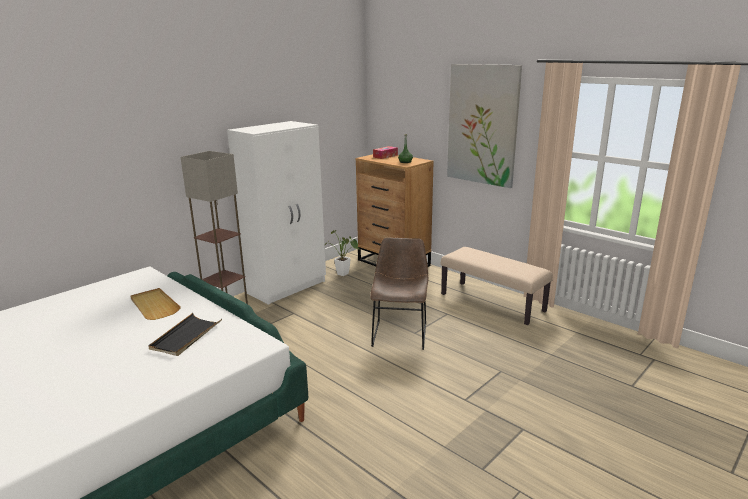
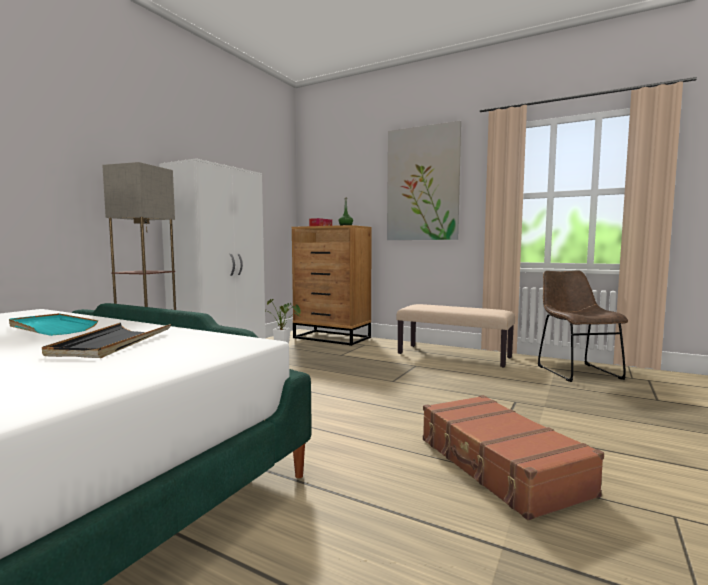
camera: 15 degrees left, 15 degrees down
(154, 306) = (51, 328): beige tray -> turquoise tray
(400, 333) = (376, 382): brown chair -> brown chair (576, 371)
(436, 433) = (499, 466): none -> brown suitcase

